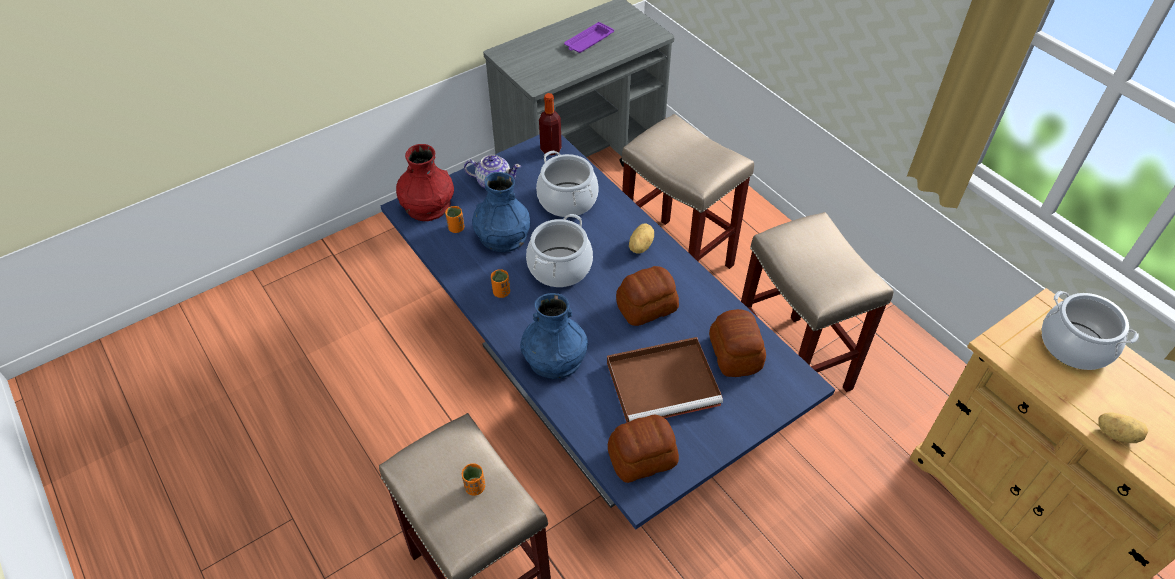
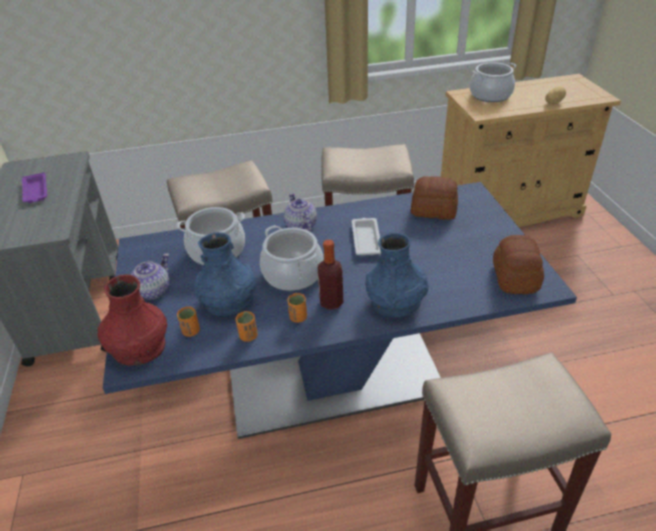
camera: 65 degrees left, 10 degrees down
(475, 487) = (517, 390): orange cup -> orange cup (248, 336)
(551, 149) = (145, 246): bottle -> bottle (331, 302)
(639, 246) = (300, 226): potato -> teapot
(645, 307) = (366, 239): bread -> white tray
(665, 382) = (446, 249): brown tray -> none

